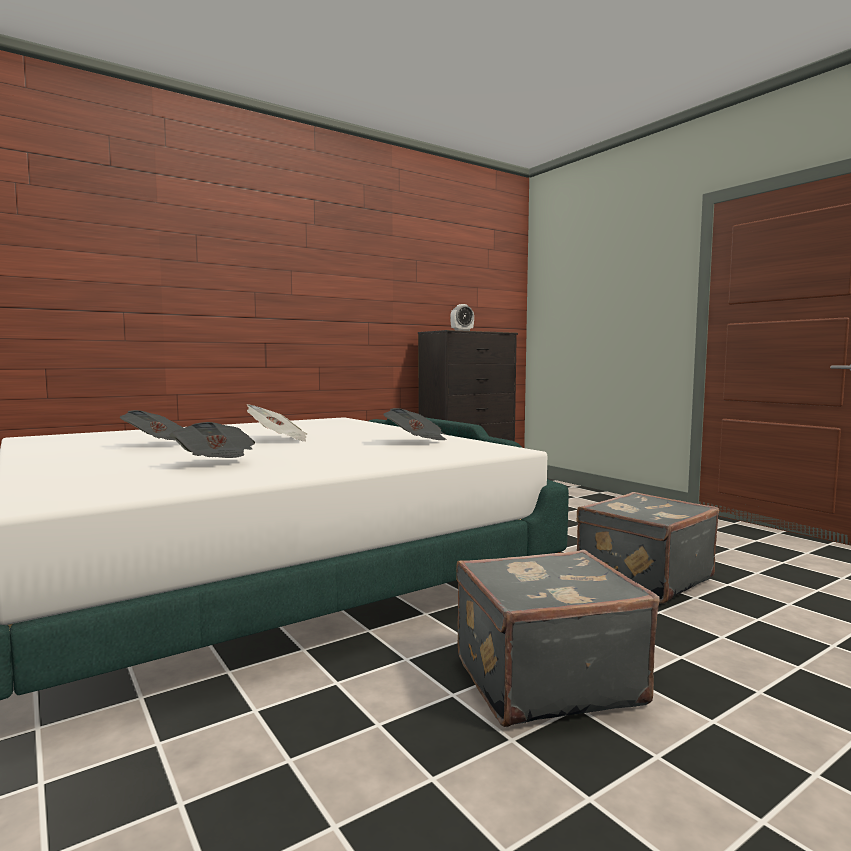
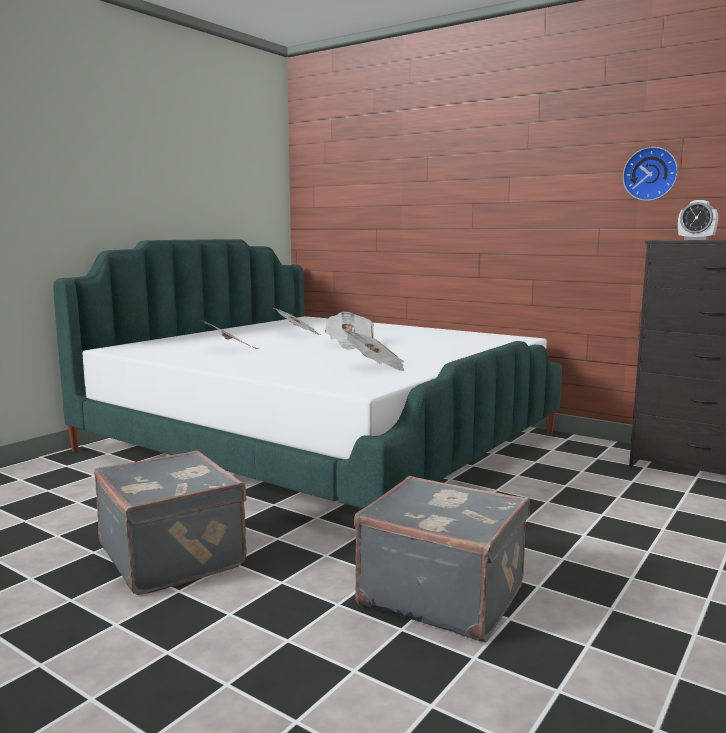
camera: 70 degrees right, 5 degrees up
(400, 283) = (650, 174): none -> wall clock

